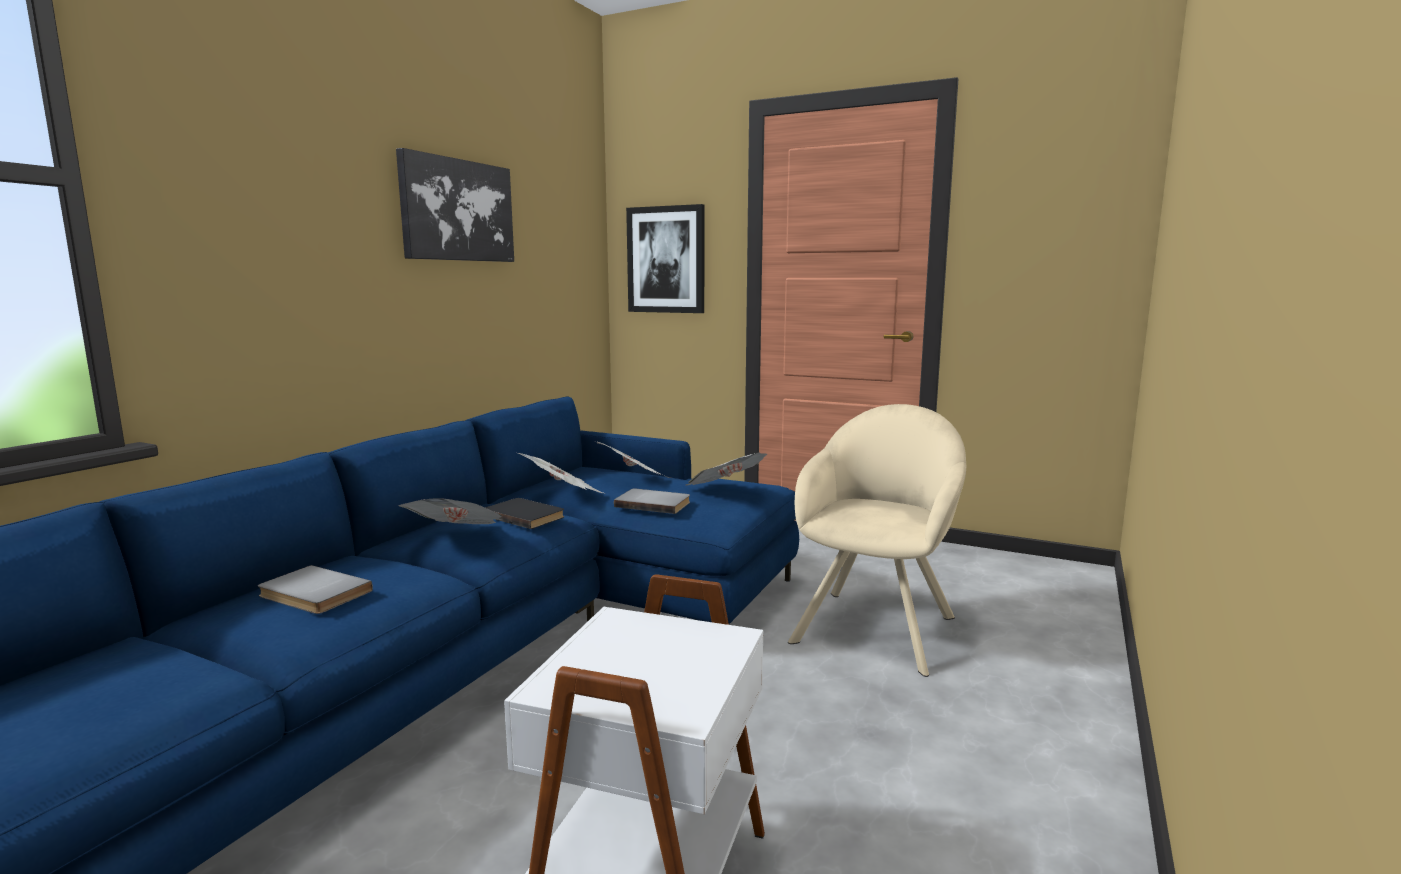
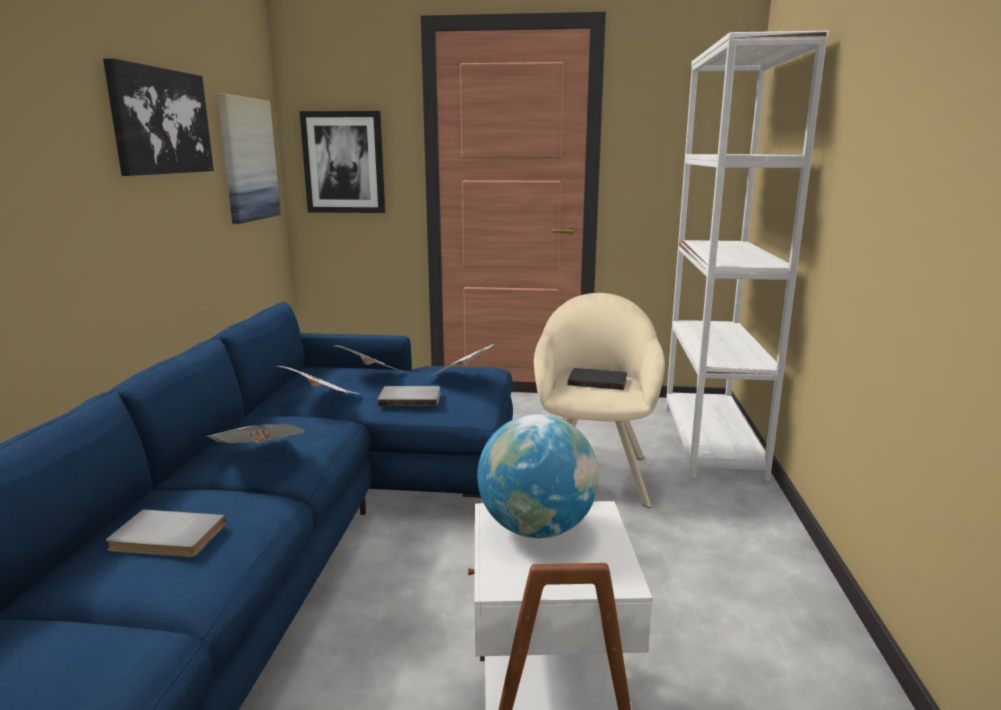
camera: 20 degrees left, 5 degrees up
(526, 516) = (306, 425): black book -> black book (597, 381)
(563, 254) = (248, 159): none -> picture
(643, 642) = (537, 529): none -> globe
(1061, 612) = (711, 441): none -> white bookcase

